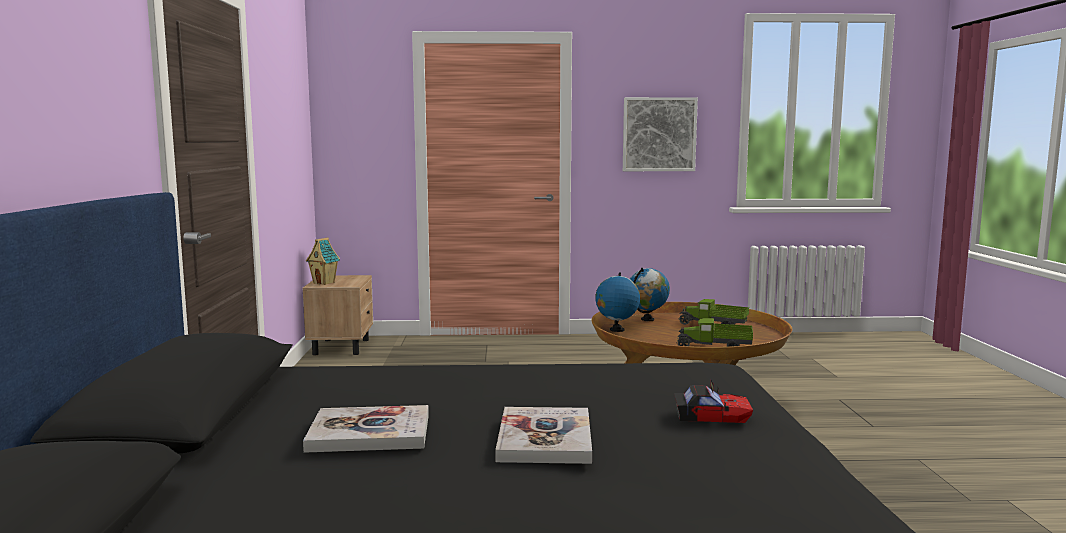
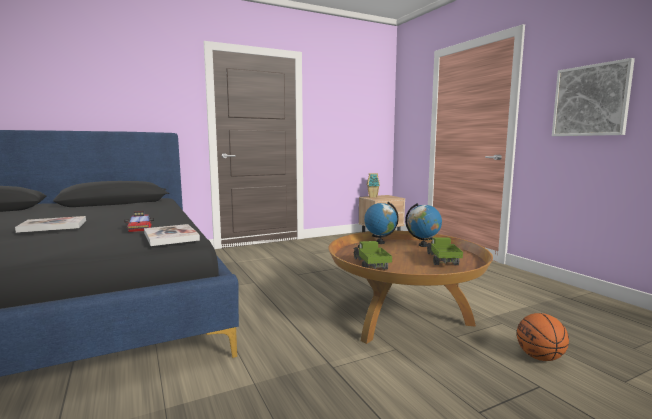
camera: 65 degrees right, 0 degrees up
(370, 433) = (76, 213): book -> book (171, 237)
(711, 415) = (79, 242): toy car -> toy car (140, 228)
(794, 386) = (539, 357): none -> basketball

